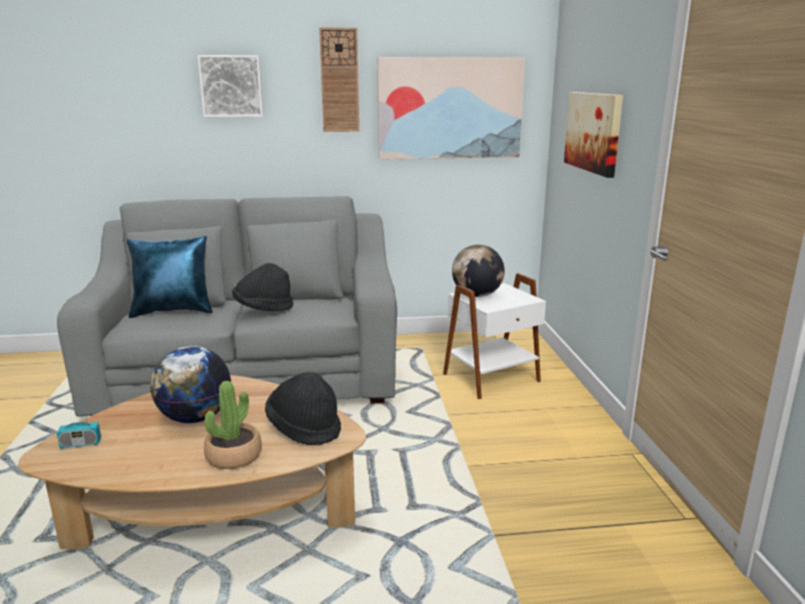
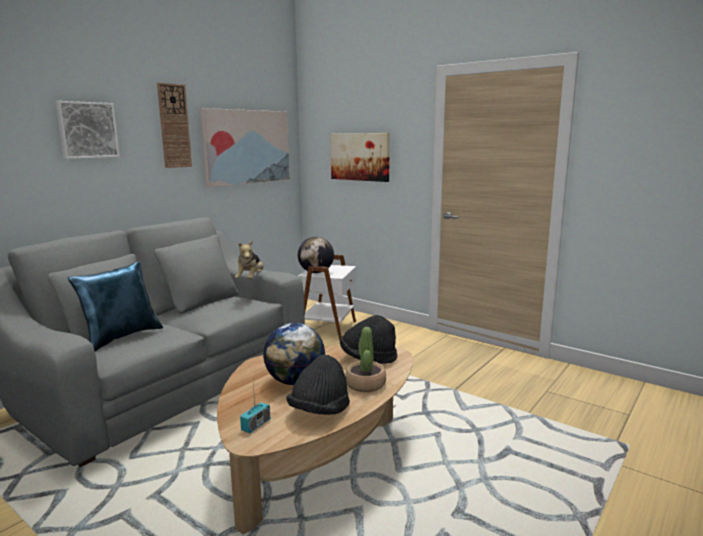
camera: 45 degrees left, 5 degrees down
(263, 308) = (207, 311): black hat -> black hat (319, 411)
(341, 283) = (251, 279): none -> plush toy

